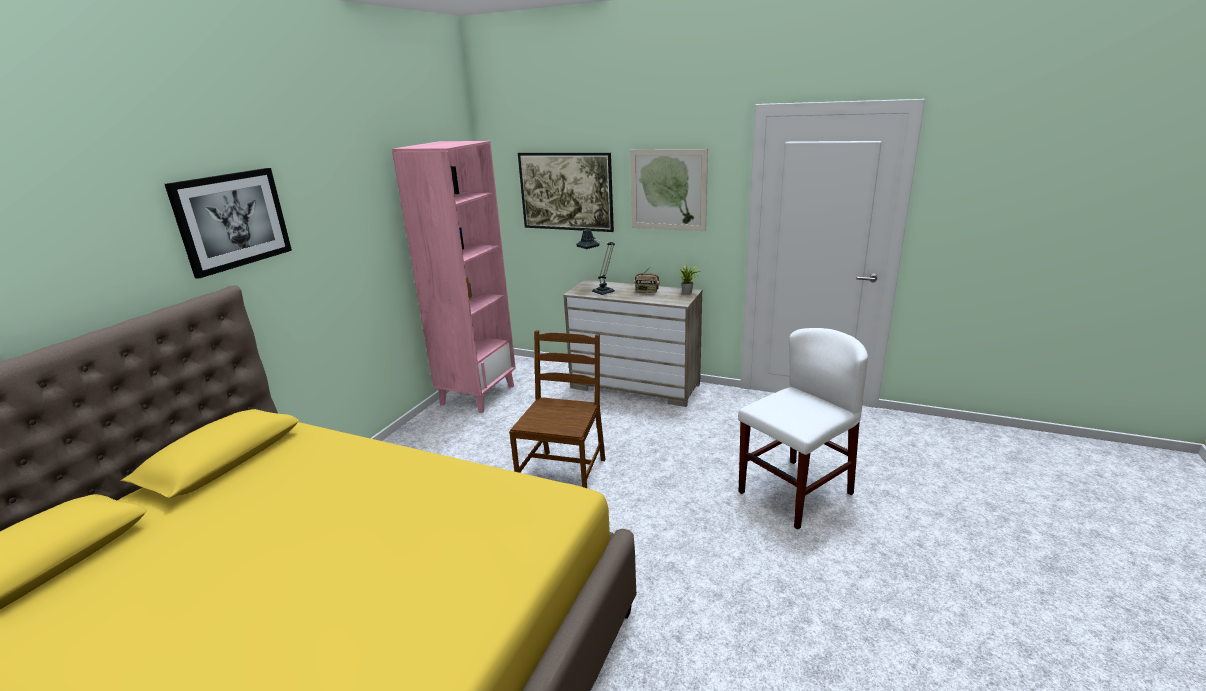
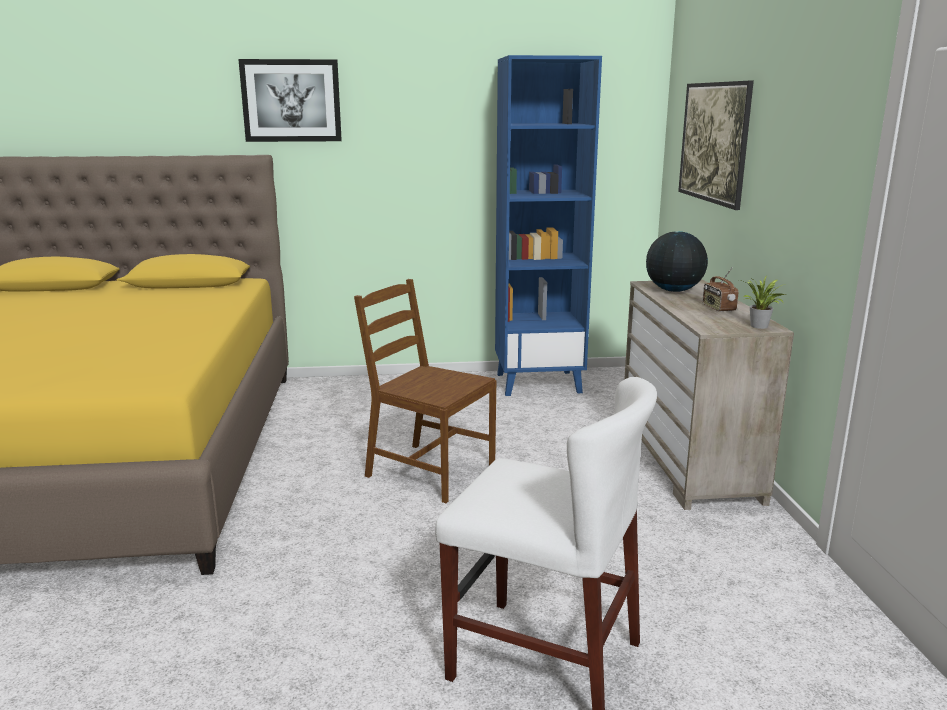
camera: 60 degrees right, 5 degrees down
(477, 395) = (539, 383): pink bookcase -> blue bookcase
(564, 475) = (428, 471): brown chair -> brown chair turned 135 degrees counterclockwise
(600, 291) = (673, 291): table lamp -> globe
(668, 190) = (793, 145): picture -> none

